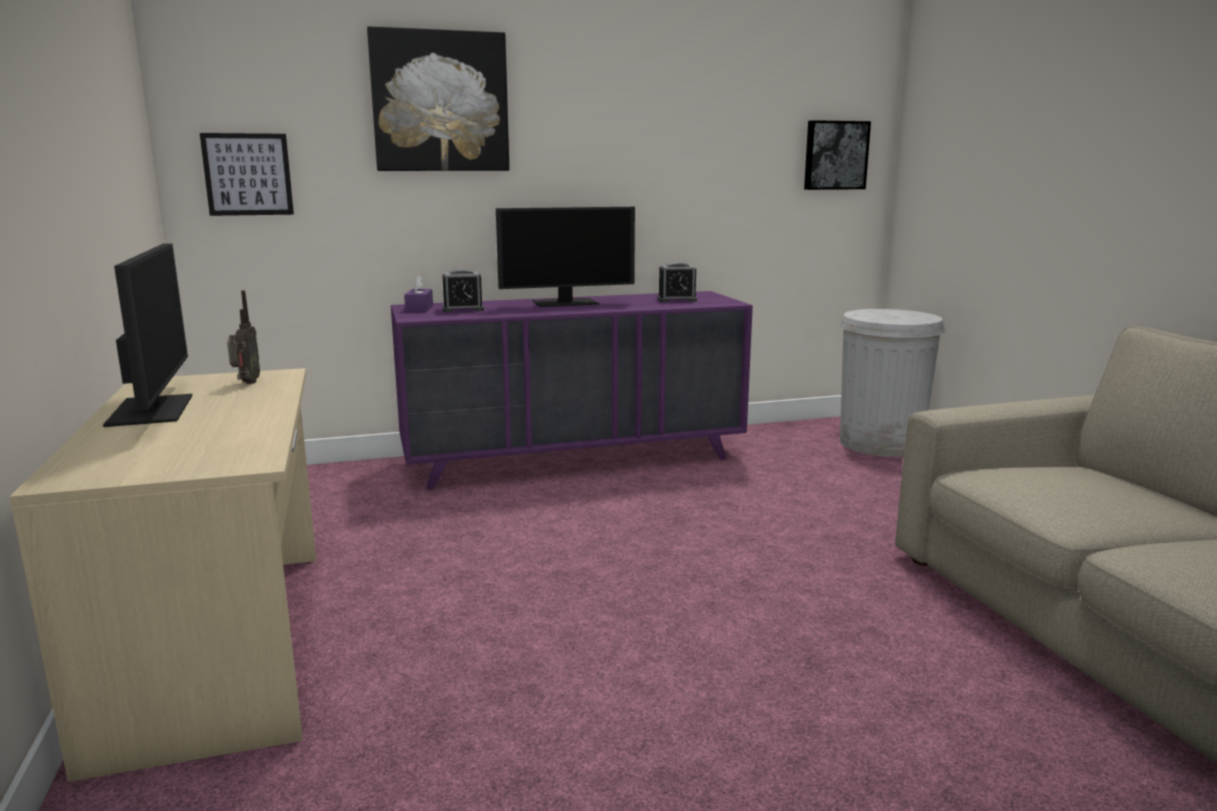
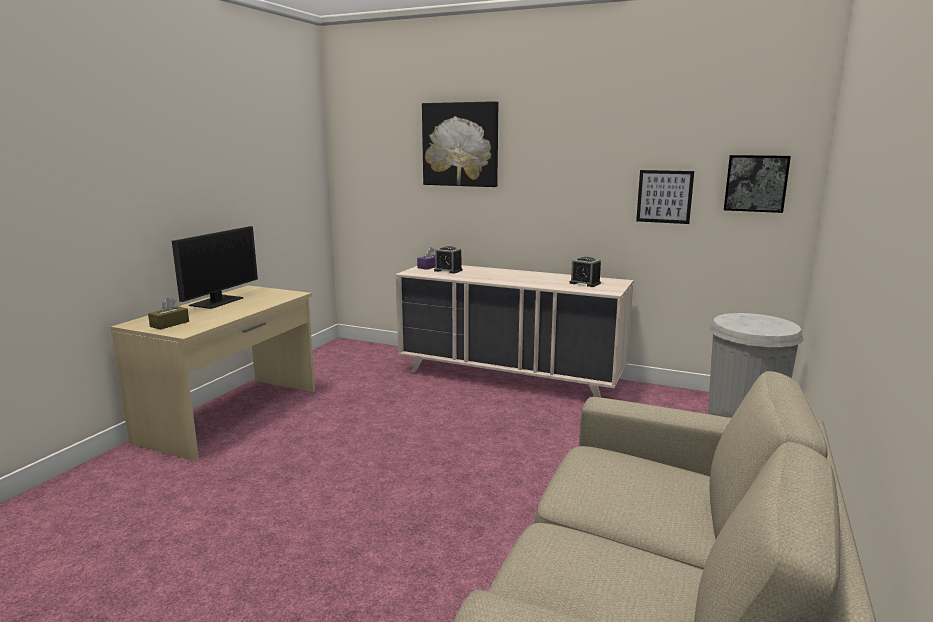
camera: 40 degrees right, 0 degrees up
(166, 459) = (169, 324): none -> brown tissue box
(246, 383) = (272, 296): radio -> none
(248, 174) = (365, 184): picture -> picture (664, 196)
(566, 303) = (512, 275): monitor -> none
(574, 459) = (510, 377): purple dresser -> beige dresser

